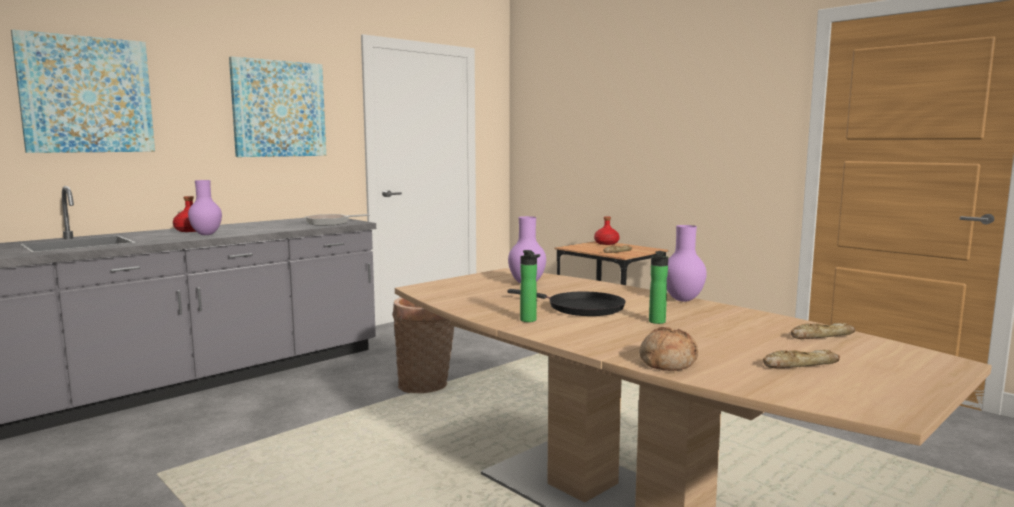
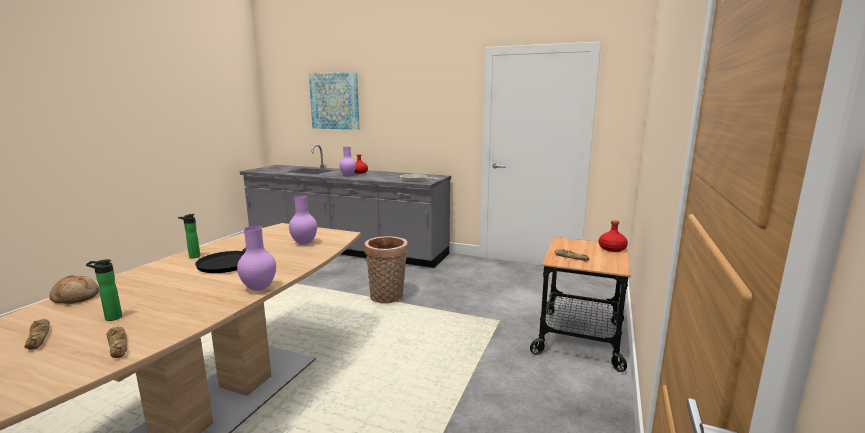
camera: 65 degrees right, 5 degrees up
(279, 109) = (423, 105): picture -> none
(657, 322) = (182, 287): bottle -> bottle (111, 318)

